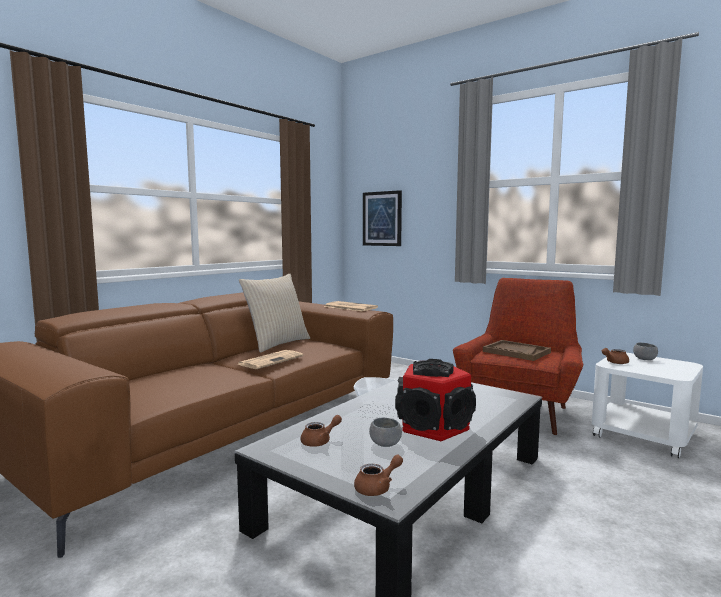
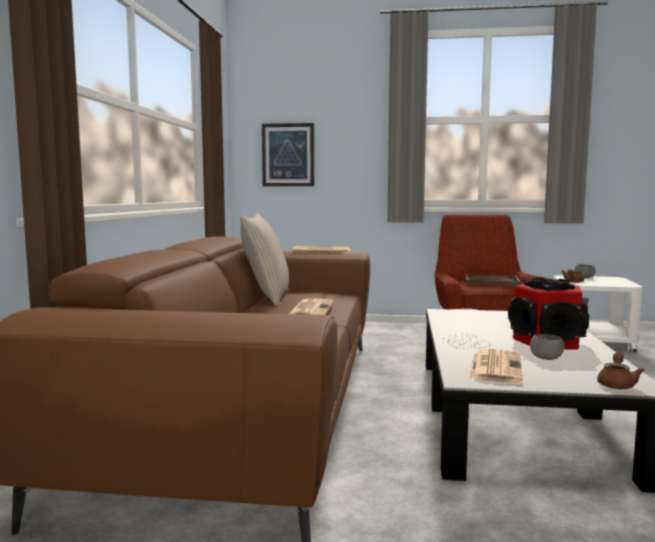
camera: 30 degrees left, 0 degrees up
(320, 441) = (495, 366): brown teapot -> newspaper

